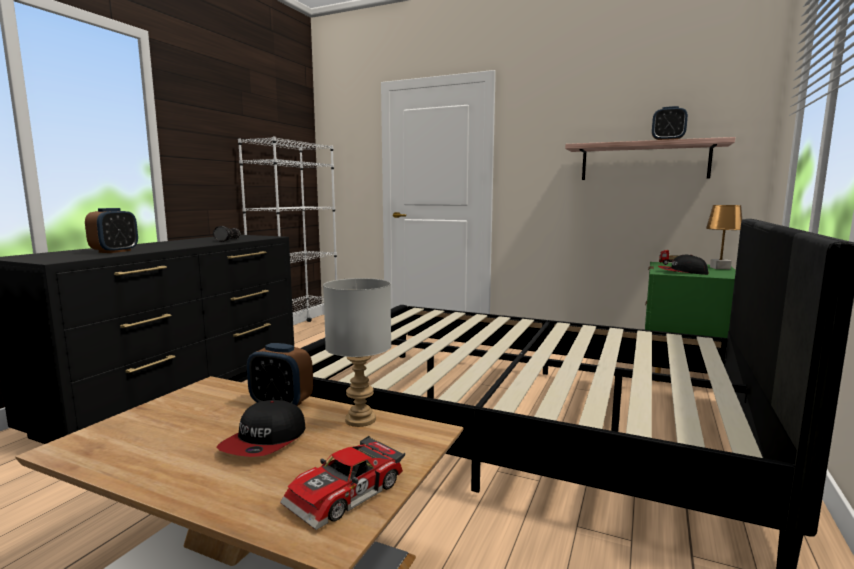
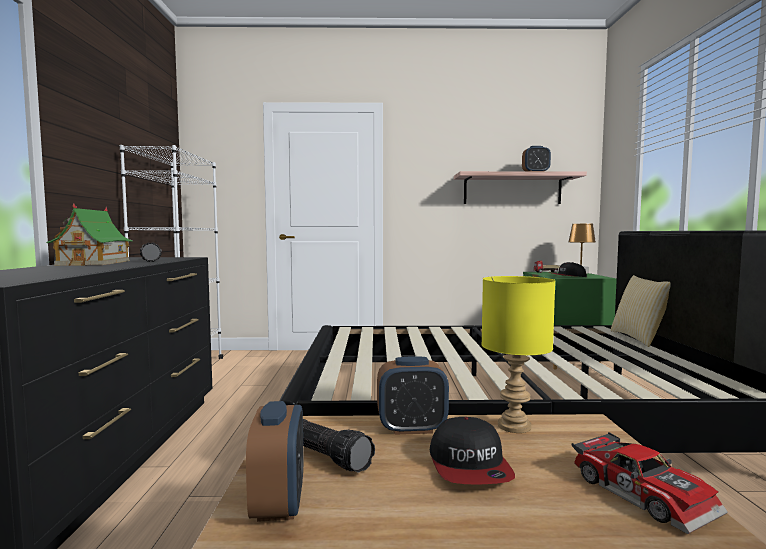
camera: 25 degrees left, 5 degrees down
(115, 251) = (47, 273): alarm clock -> alarm clock (279, 504)
(184, 241) = (94, 263): none -> toy house
(193, 412) = (329, 456): none -> flashlight
(348, 494) = (644, 492): toy car -> toy car turned 45 degrees counterclockwise
(360, 420) = (515, 426): grey table lamp -> yellow table lamp
(728, 359) = (640, 338): none -> pillow

